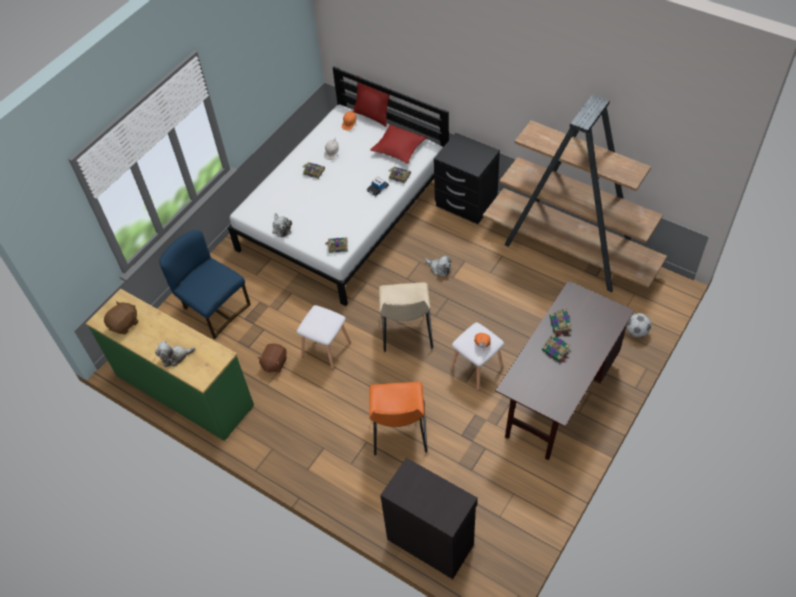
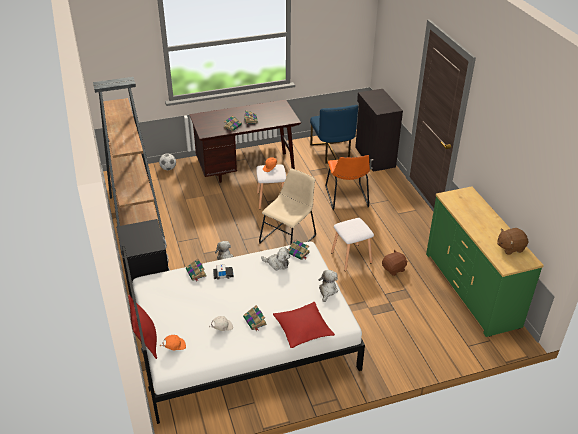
camera: 145 degrees left, 15 degrees down
(175, 357) = (480, 210): plush toy -> plush toy (277, 263)
(214, 309) = (413, 331): blue chair -> blue chair (332, 152)
(399, 148) = (167, 295): red pillow -> red pillow (303, 329)
(399, 431) = (347, 198): orange chair -> orange chair turned 135 degrees clockwise

